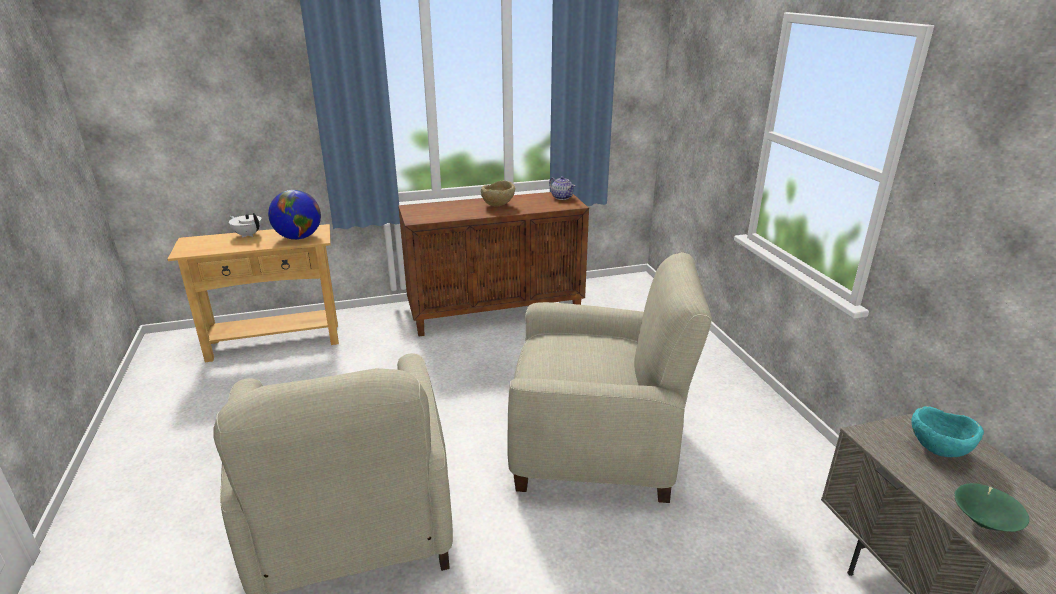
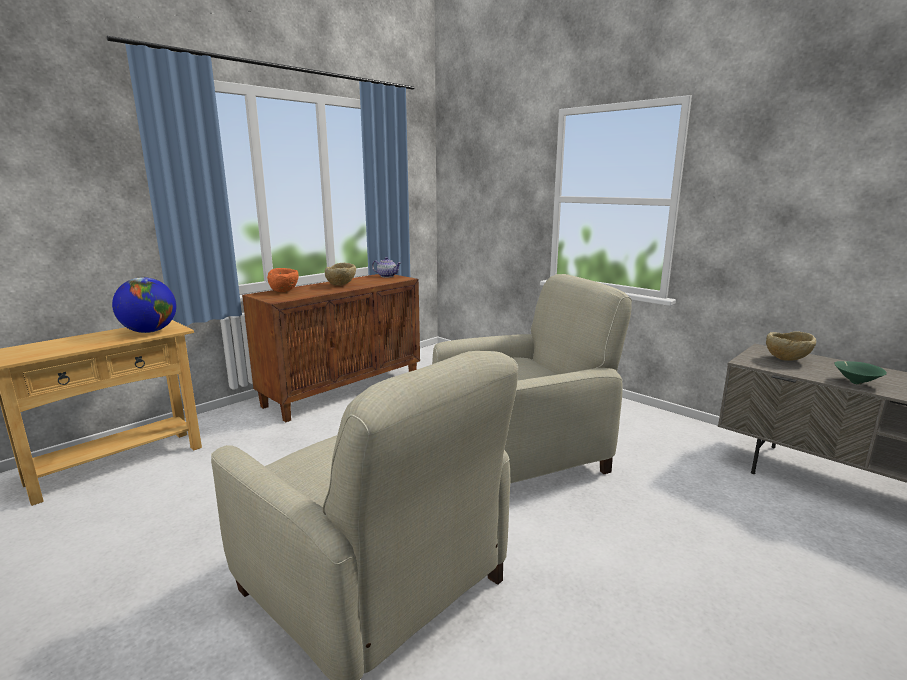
camera: 30 degrees left, 10 degrees down
(248, 235) = (78, 338): white teapot -> none
(437, 207) = (285, 291): none -> orange bowl
(937, 451) = (786, 360): turquoise bowl -> beige bowl

